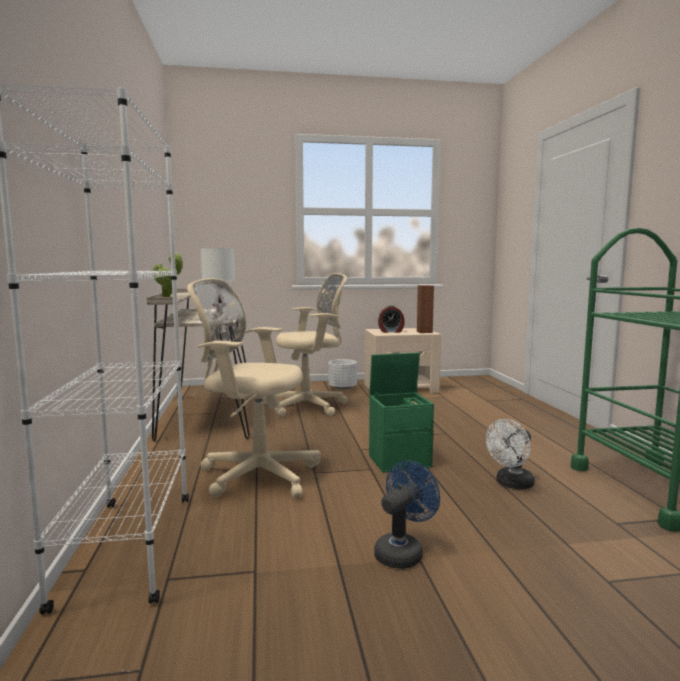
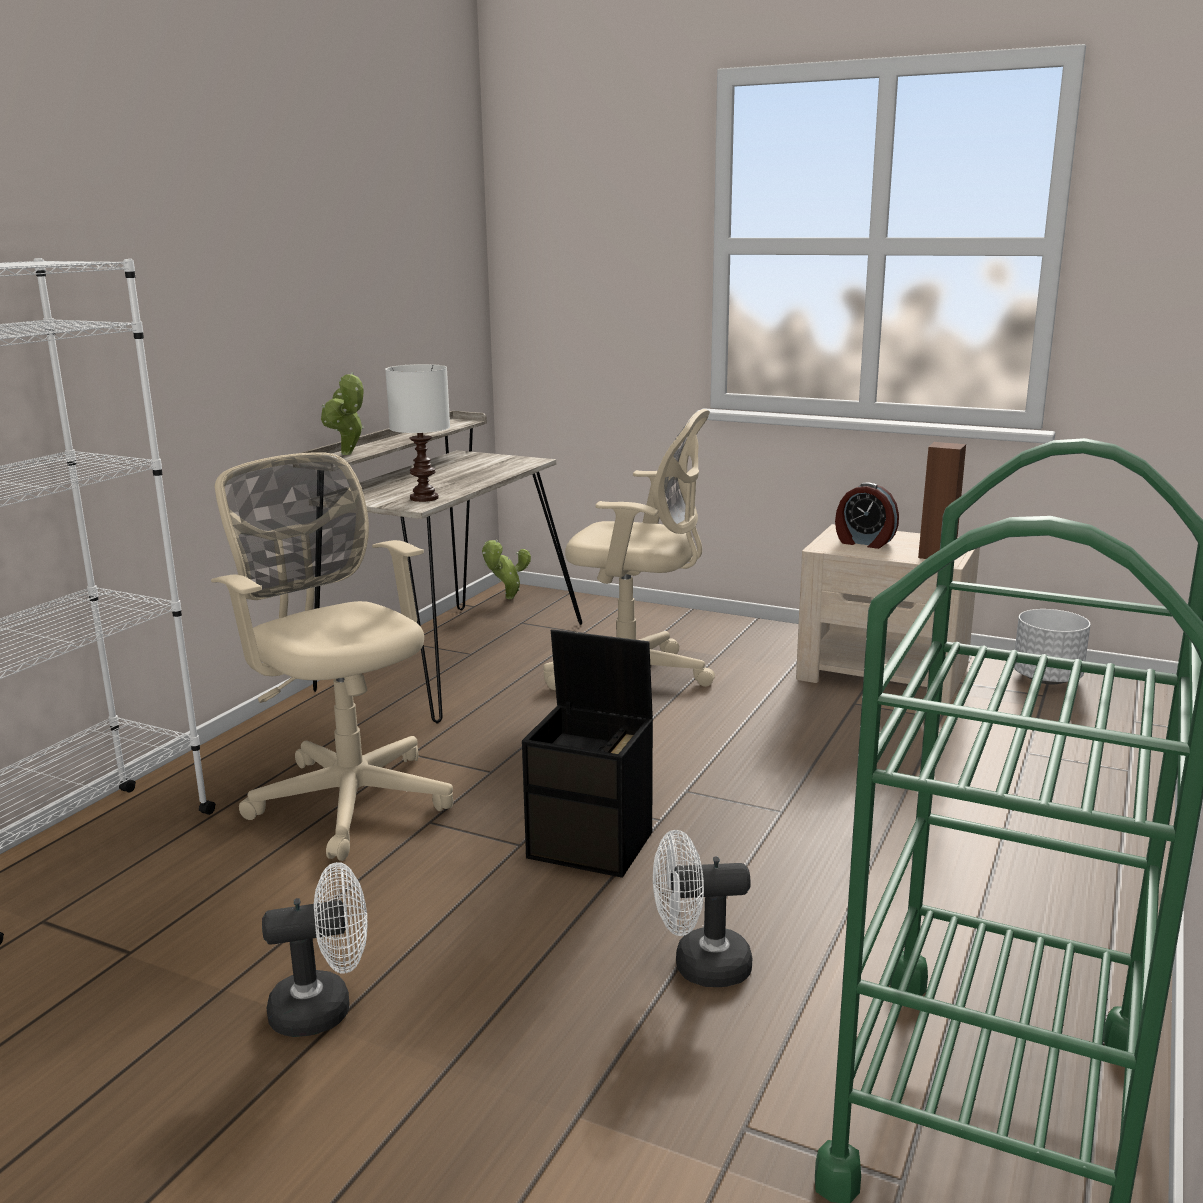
camera: 35 degrees right, 10 degrees up
(196, 391) = (507, 598): none -> potted plant
(342, 388) = (764, 645): white planter -> white planter (1046, 678)
(400, 461) = (593, 845): green storage box -> black storage box
(402, 552) = (324, 1008): blue fan -> white fan

